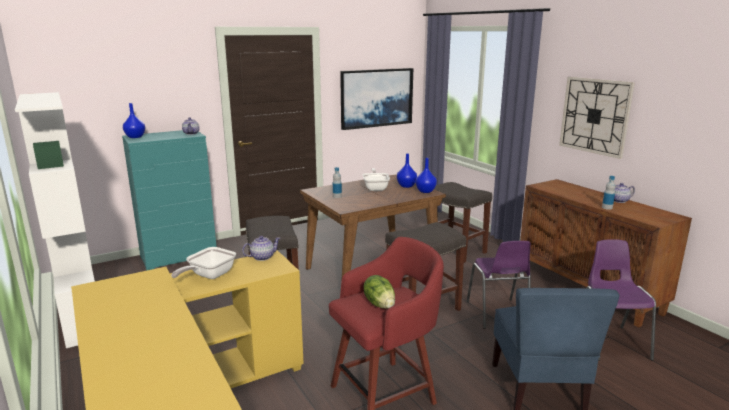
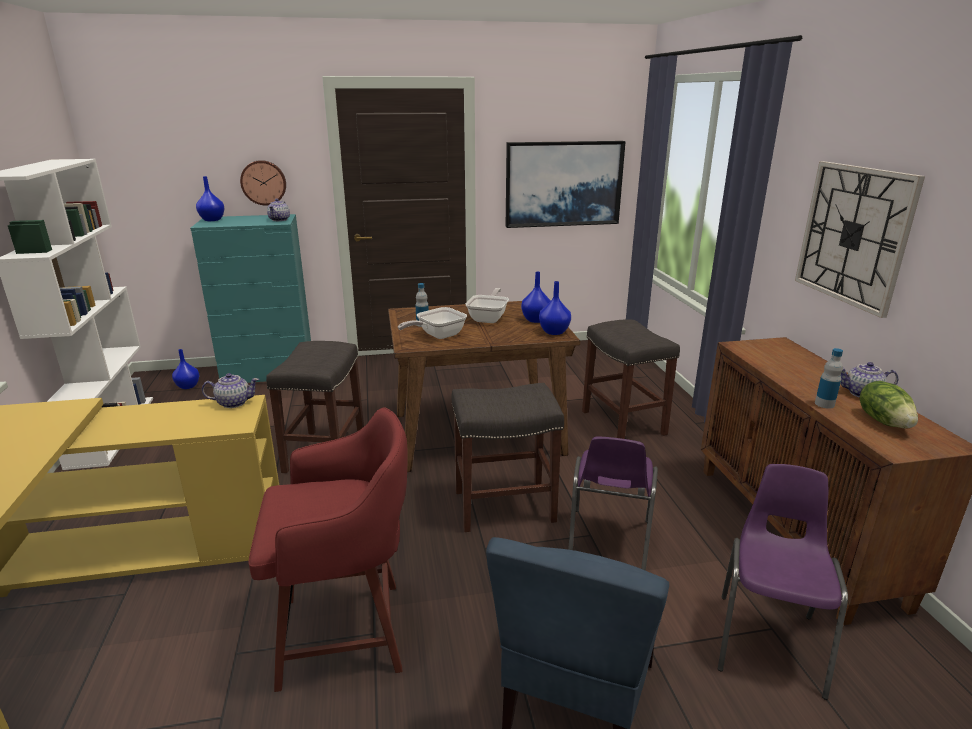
camera: 20 degrees right, 5 degrees up
(117, 274) = (188, 386): none -> blue vase
(170, 106) = (263, 182): none -> wall clock
(208, 276) = (142, 419): frying pan -> frying pan (437, 336)
(380, 304) = (314, 508): lettuce -> lettuce (884, 421)

